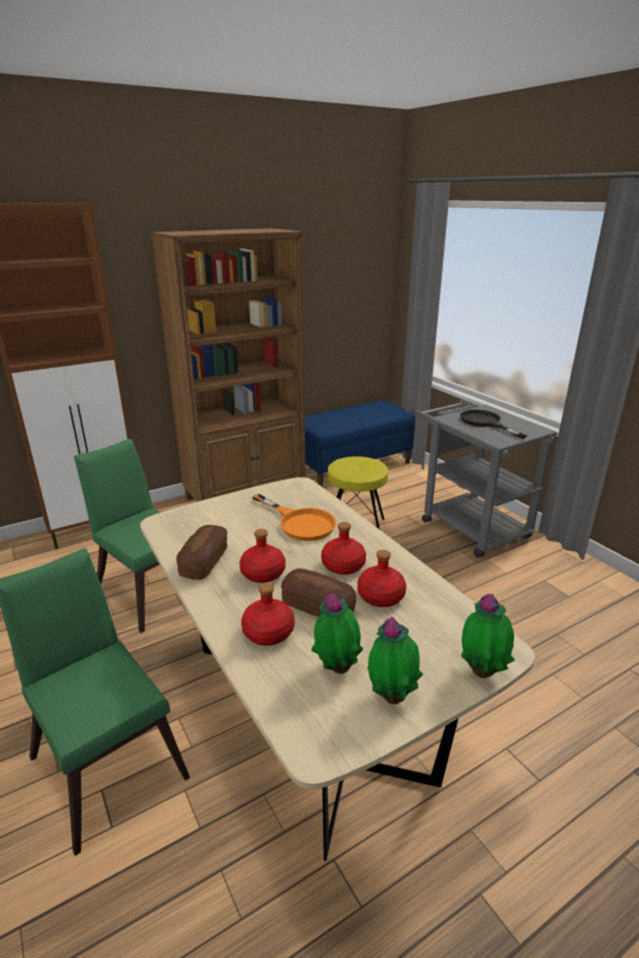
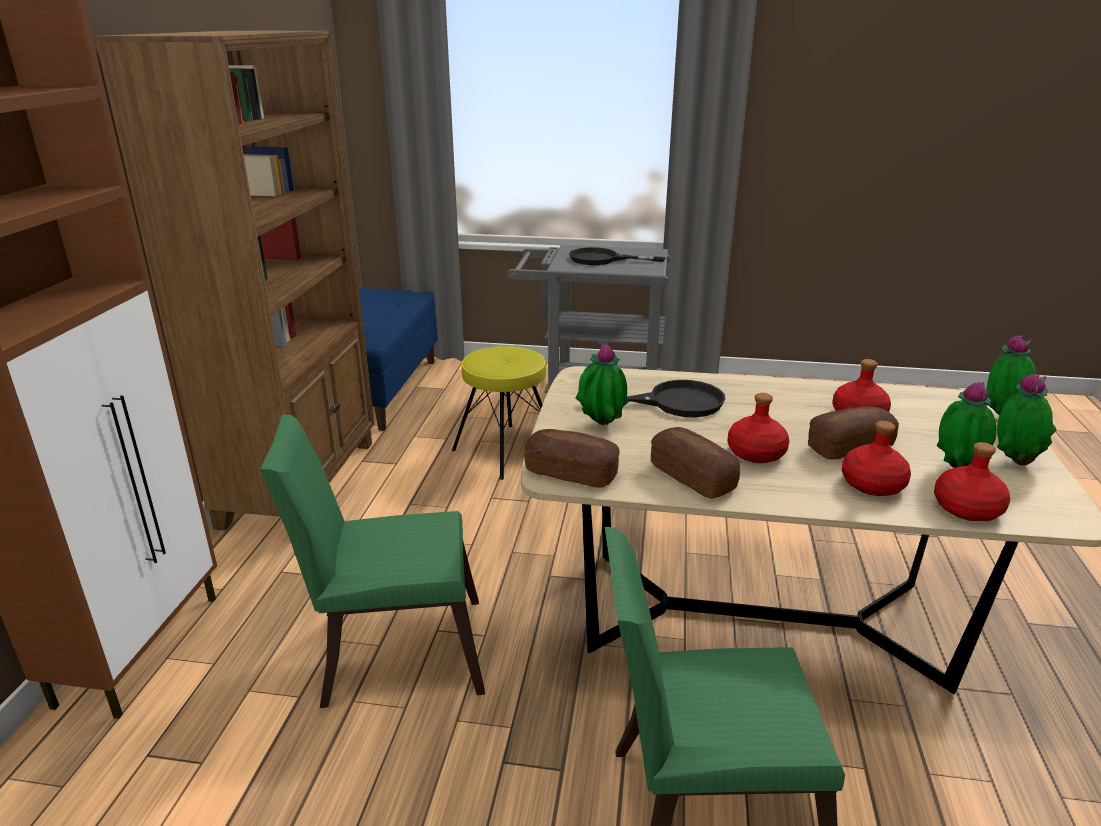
camera: 50 degrees left, 0 degrees up
(170, 525) = (571, 473): none -> bread
(237, 513) = (601, 426): none -> potted plant
(300, 522) = (672, 402): orange frying pan -> black frying pan
(342, 565) = (786, 412): red bottle -> red bottle (967, 509)

